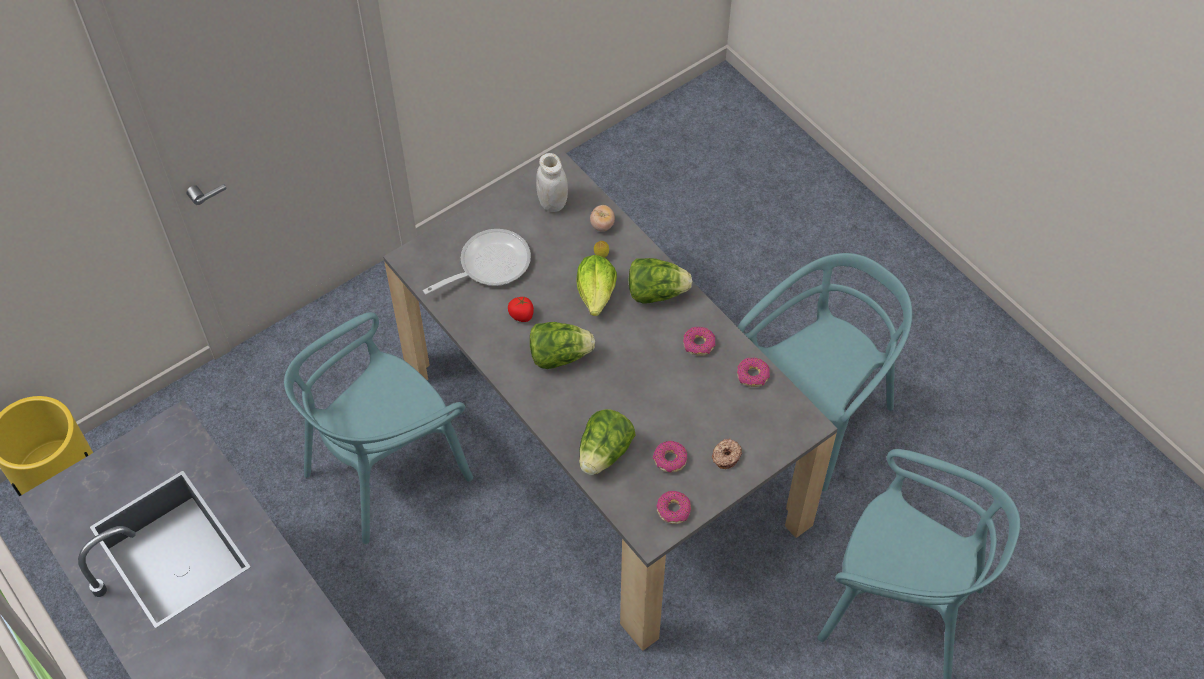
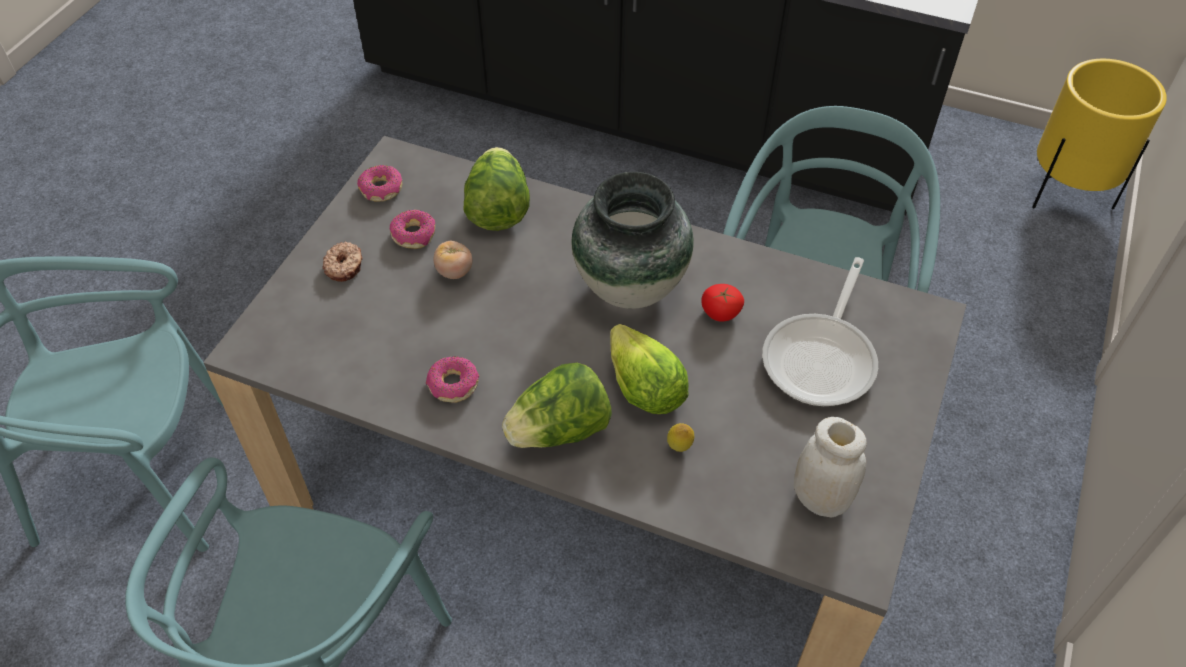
camera: 150 degrees right, 5 degrees down
(559, 356) = (631, 287): lettuce -> vase
(602, 225) = (715, 499): tomato -> tomato (454, 271)
(753, 376) = (353, 377): donut -> none

